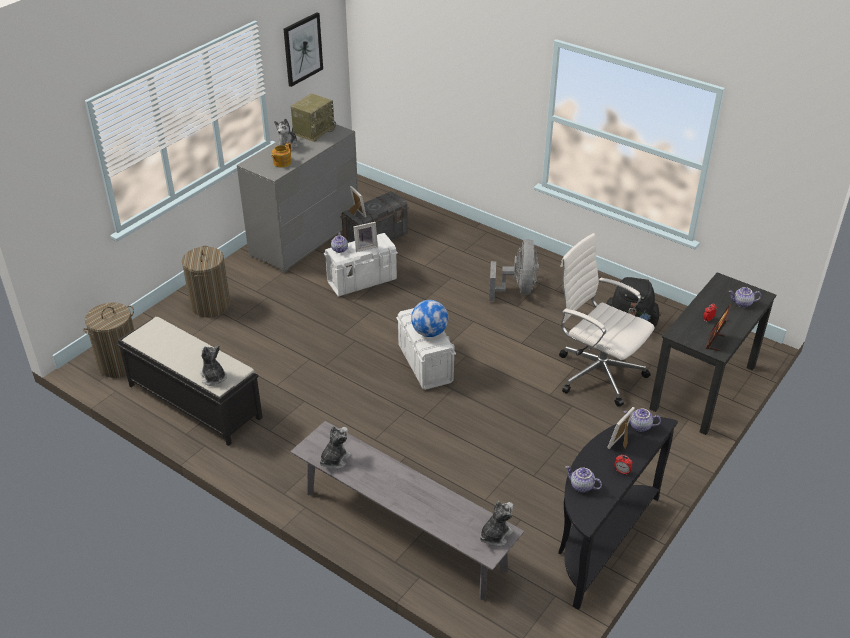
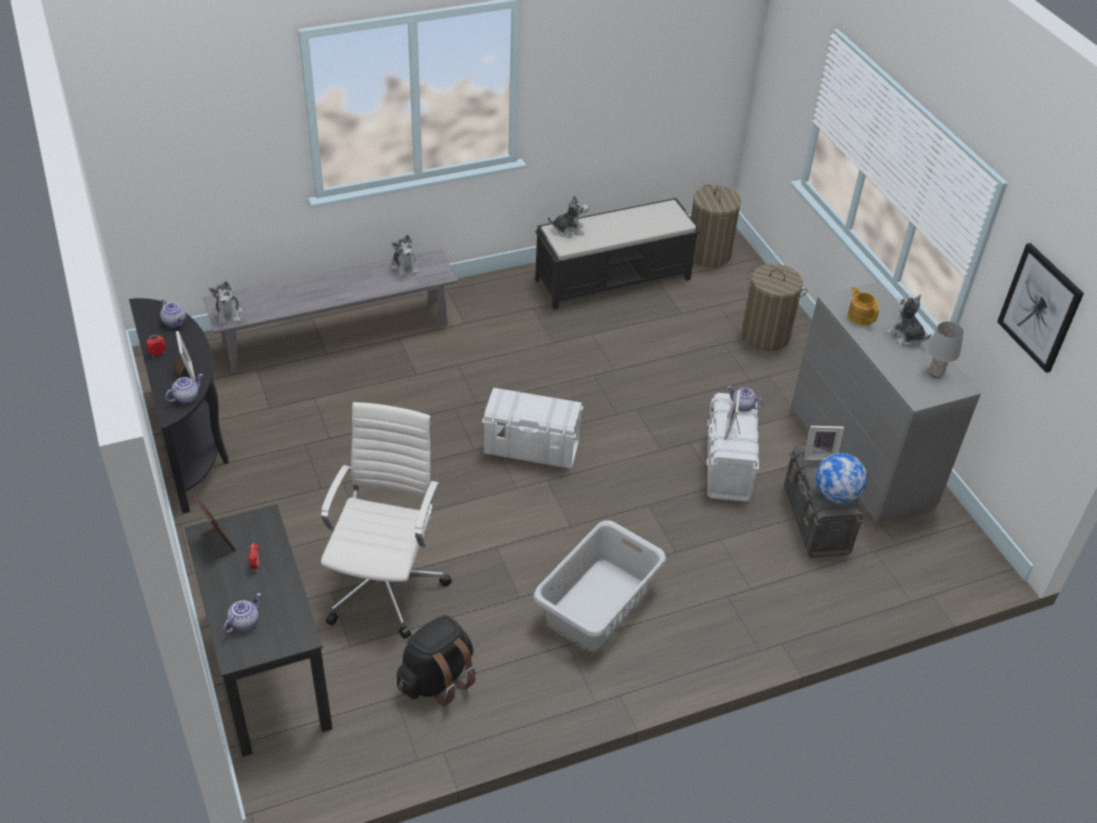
camera: 120 degrees right, 5 degrees up
(314, 131) = (936, 373): radio -> grey table lamp
(429, 332) = (524, 407): globe -> globe (836, 495)
(517, 290) = (598, 604): grey fan -> grey laundry basket
(581, 486) = (175, 322): teapot -> teapot turned 75 degrees clockwise
(597, 373) = (385, 584): white office chair -> white office chair turned 60 degrees counterclockwise

